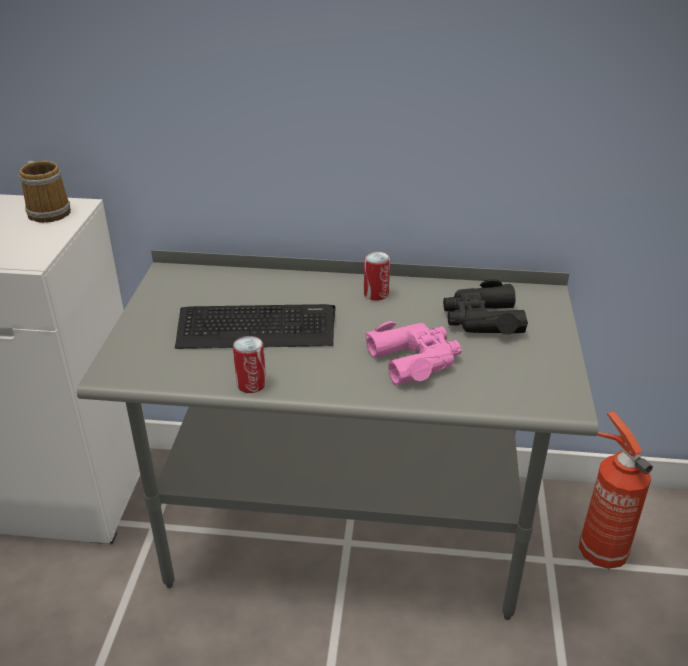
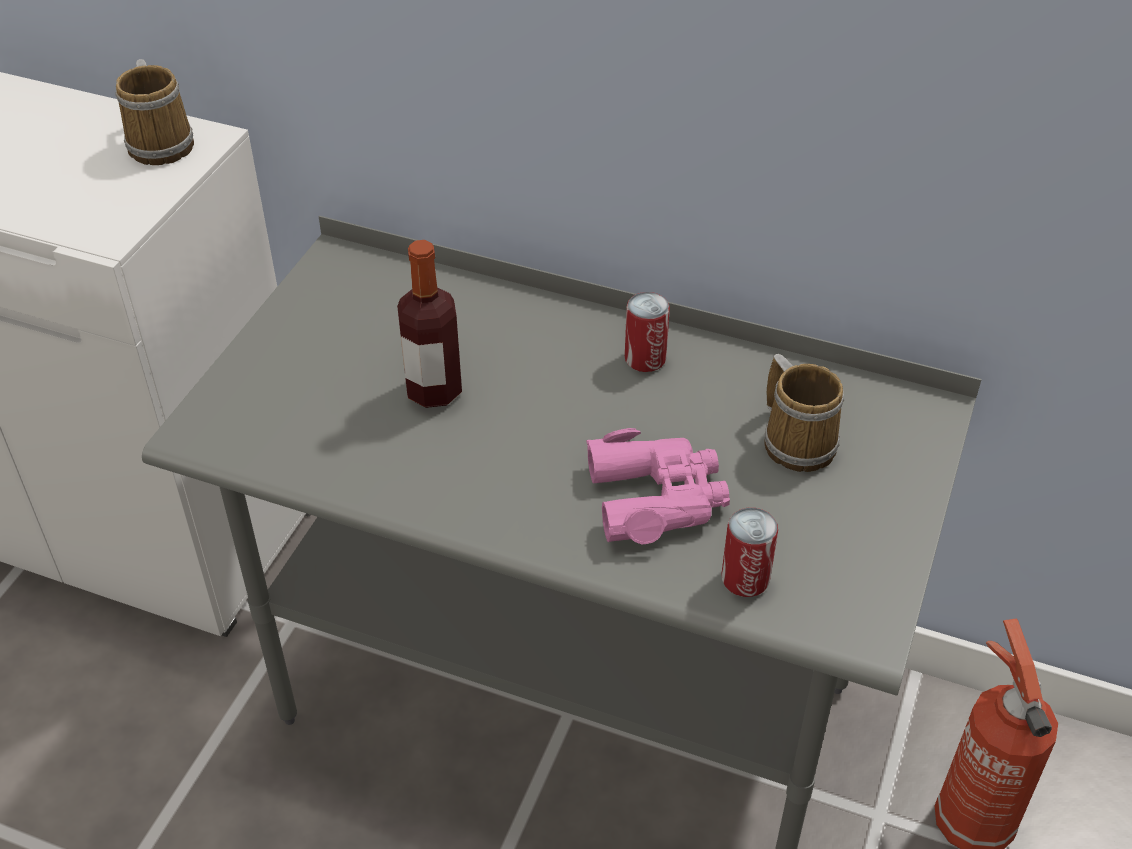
camera: 15 degrees right, 10 degrees up
(251, 384) = (390, 493): can -> can (745, 579)
(256, 328) = (434, 390): keyboard -> bottle
(482, 319) = (798, 441): black binoculars -> mug

